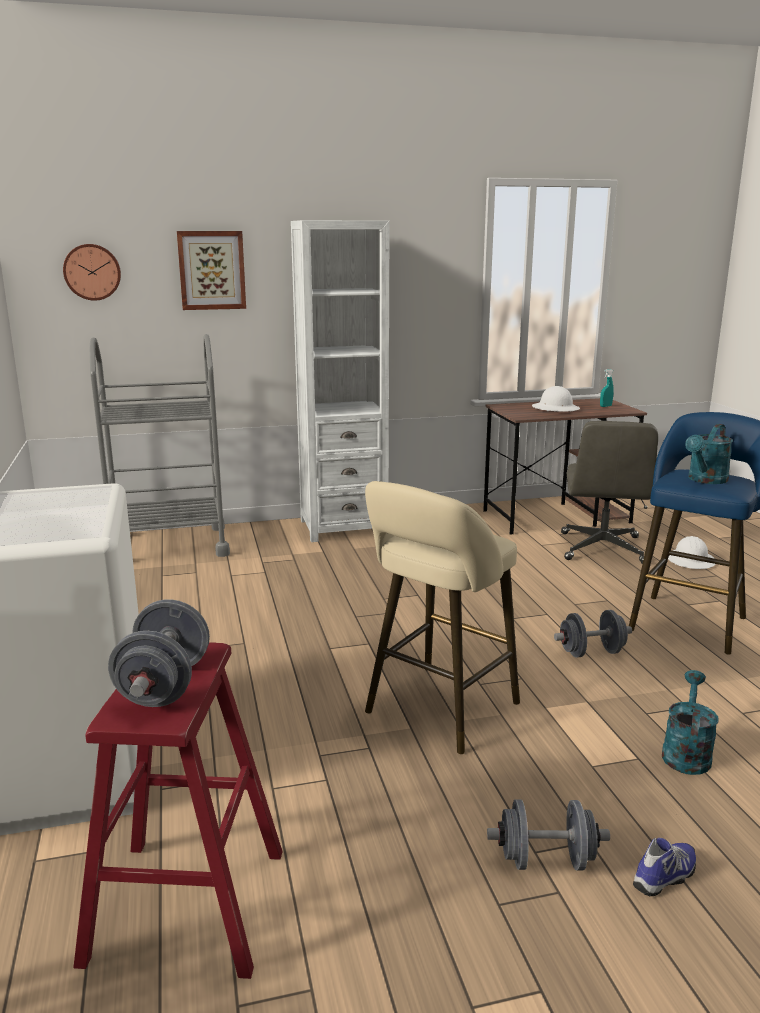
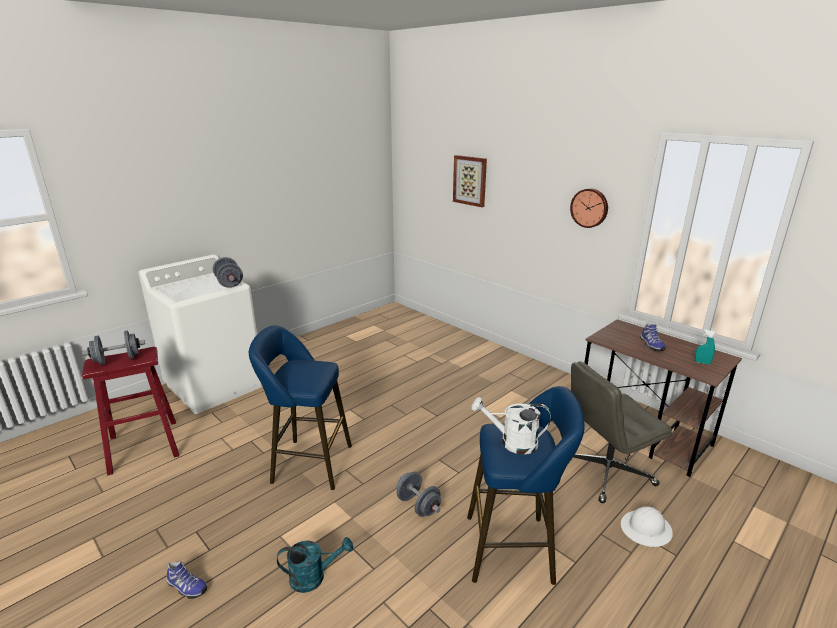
camera: 60 degrees right, 5 degrees up
(92, 272) = (421, 173): wall clock -> wall clock (589, 207)
(169, 545) = (420, 328): grey cart -> none
(343, 527) = (503, 361): white bookcase -> none
(437, 711) = (307, 463): beige stool -> blue stool
(546, 860) = (190, 537): grey dumbbell -> grey dumbbell (229, 283)
(555, 408) = (651, 345): white hard hat -> shoe
(705, 480) = (512, 442): turquoise watering can -> white watering can

